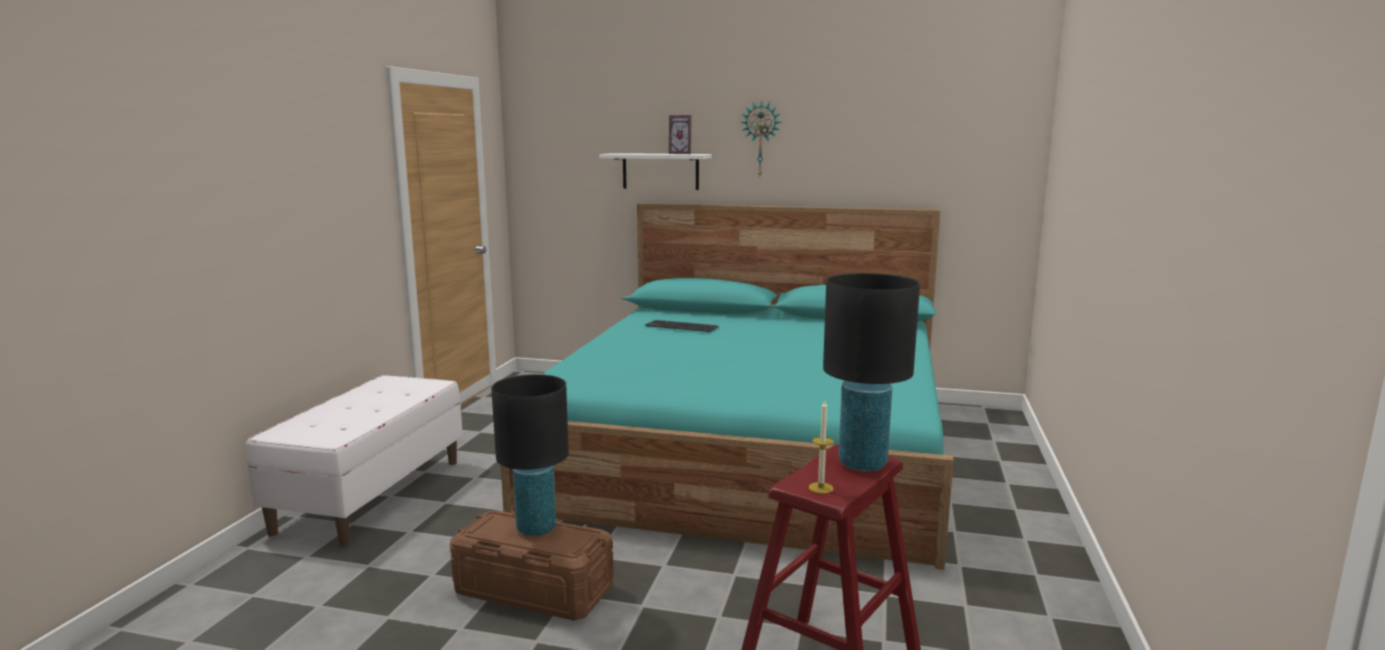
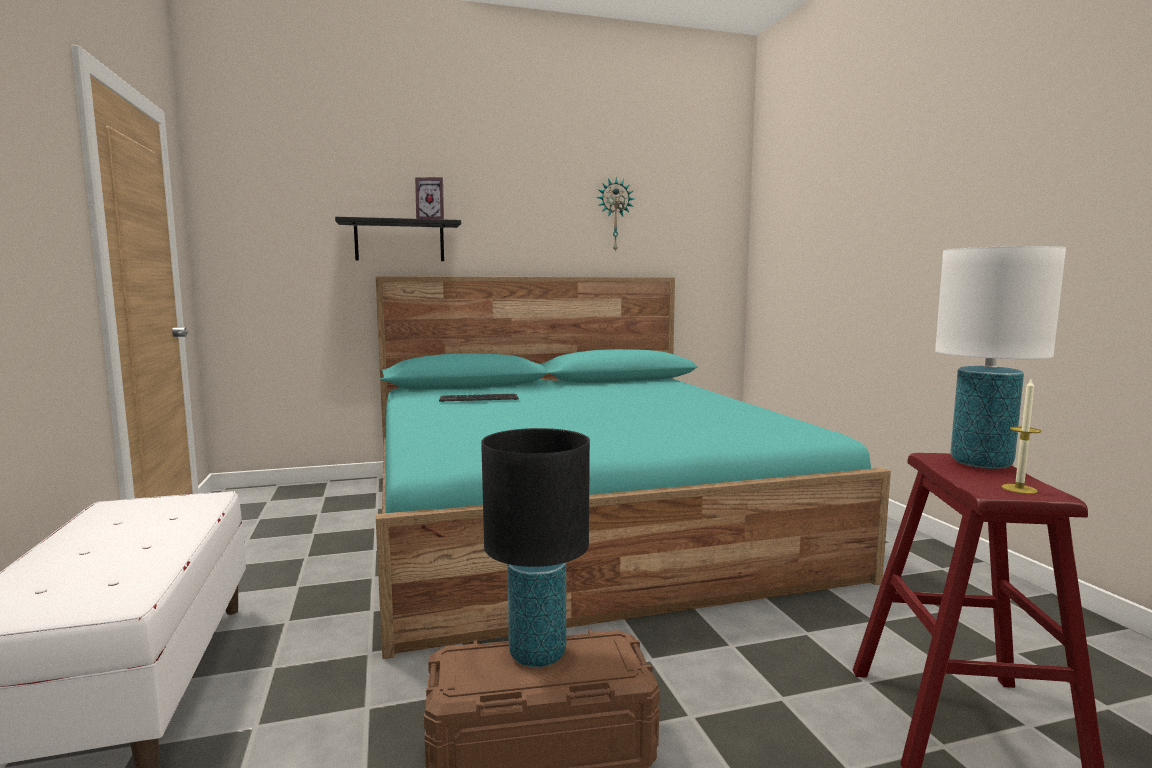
camera: 30 degrees left, 5 degrees down
(660, 171) = (399, 241): white shelf -> black shelf
(761, 139) = (508, 209): wall clock -> wall clock (614, 215)
(863, 463) = (981, 463): black table lamp -> white table lamp

